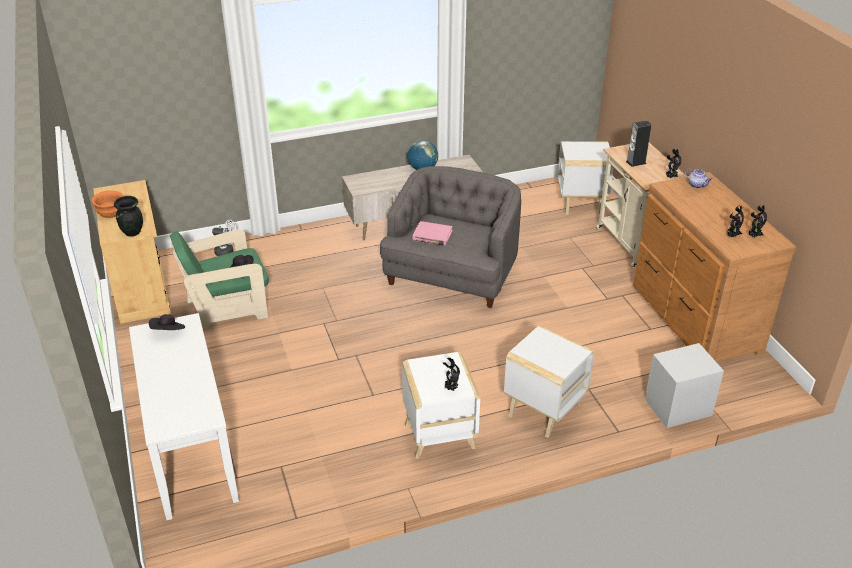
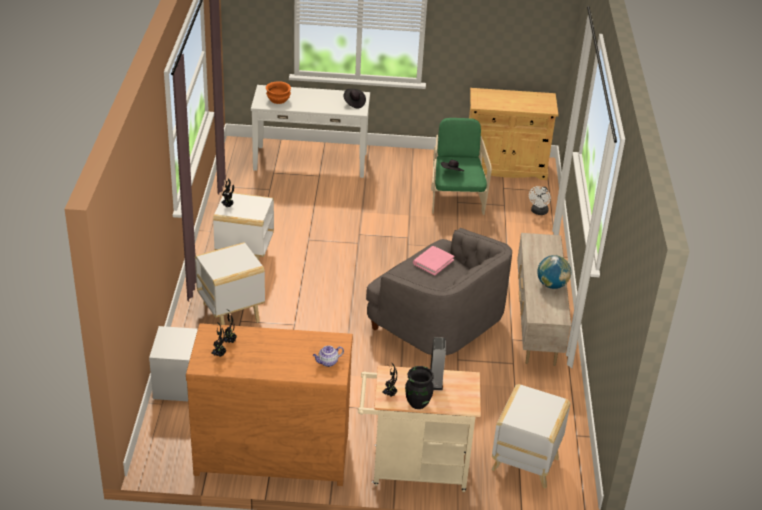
camera: 110 degrees right, 0 degrees up
(110, 212) = (512, 95): orange bowl -> orange bowl (278, 99)
(132, 232) = (478, 100): black vase -> black vase (417, 403)

